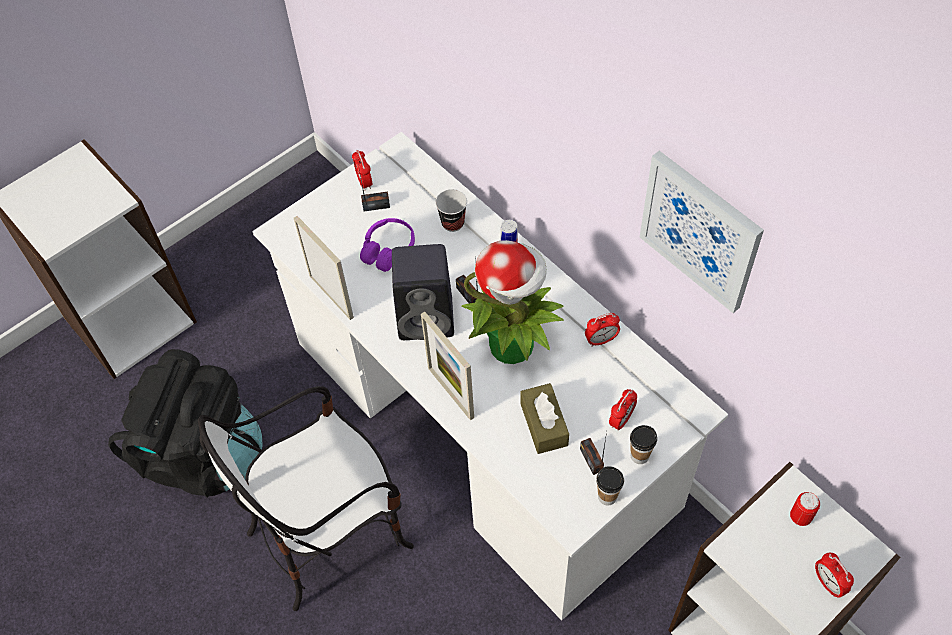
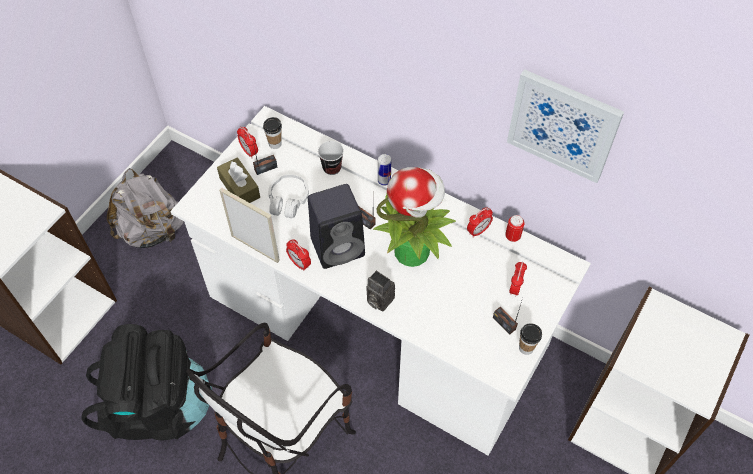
camera: 20 degrees left, 0 degrees up
(261, 252) = (152, 231): none -> grey backpack
(388, 250) = (288, 200): purple headphones -> white headphones
(450, 392) = (378, 300): picture frame -> camera
(544, 424) = (458, 305): brown tissue box -> brown tissue box (239, 188)
(639, 456) = (538, 311): cup -> cup (275, 144)
(800, 517) = (671, 325): can -> can (512, 236)
(828, 583) = (708, 367): alarm clock -> alarm clock (299, 263)

